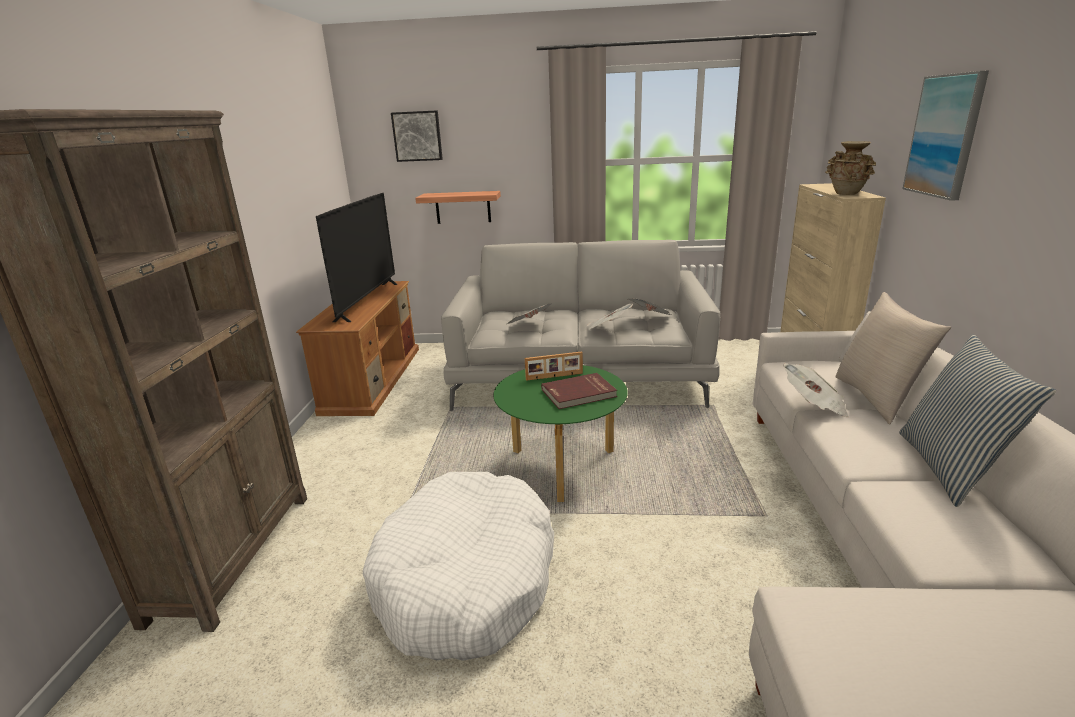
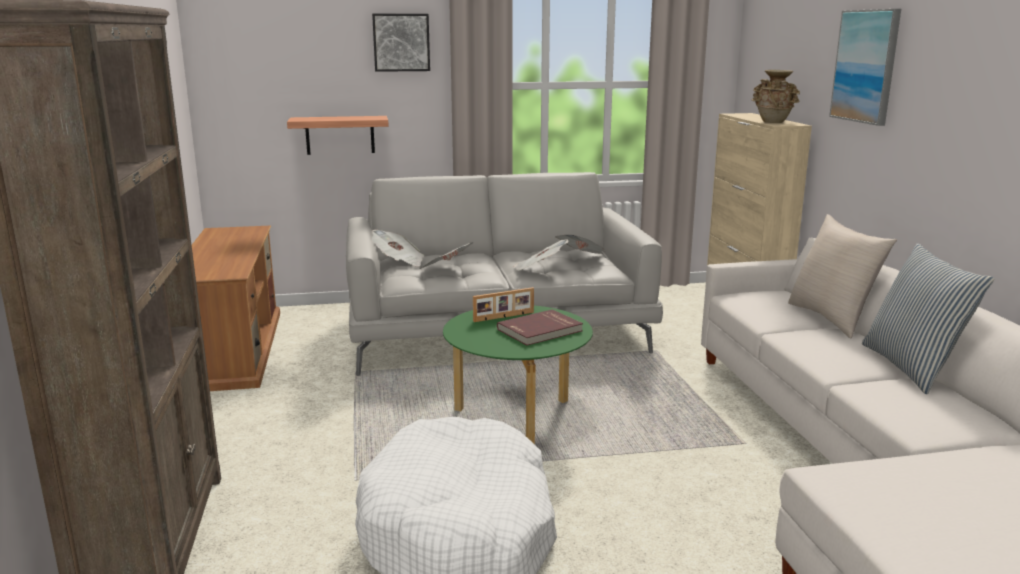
camera: 15 degrees left, 5 degrees down
(368, 301) = (234, 248): television -> none
(417, 136) = (285, 48): picture -> picture (401, 42)
(814, 405) = (778, 327): newspaper -> newspaper (399, 262)

